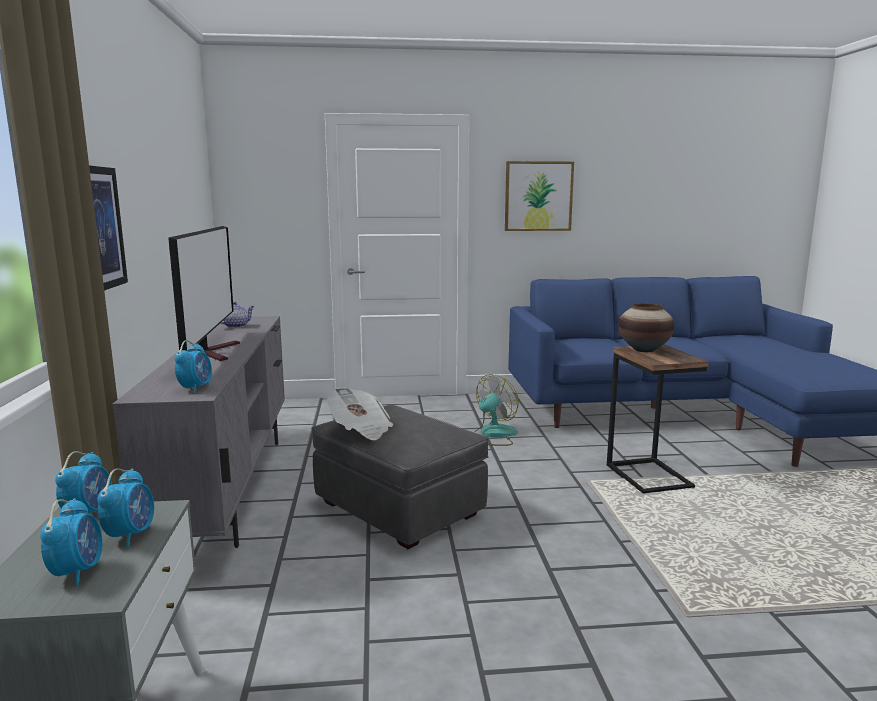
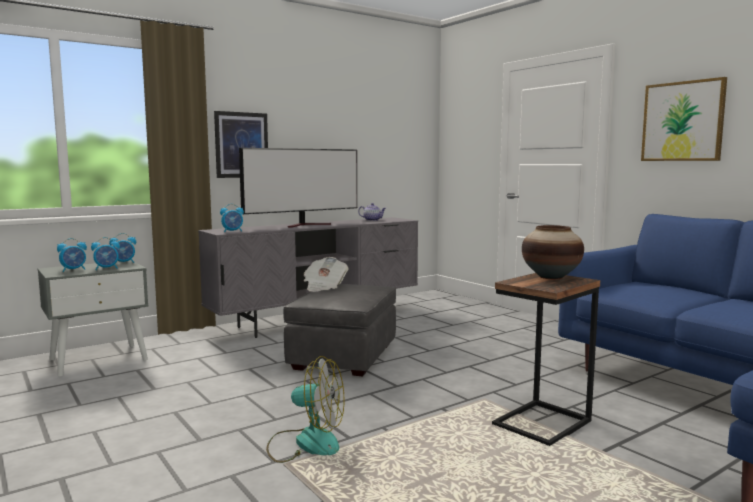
camera: 60 degrees right, 5 degrees down
(493, 435) = (520, 355): fan -> fan (306, 443)

